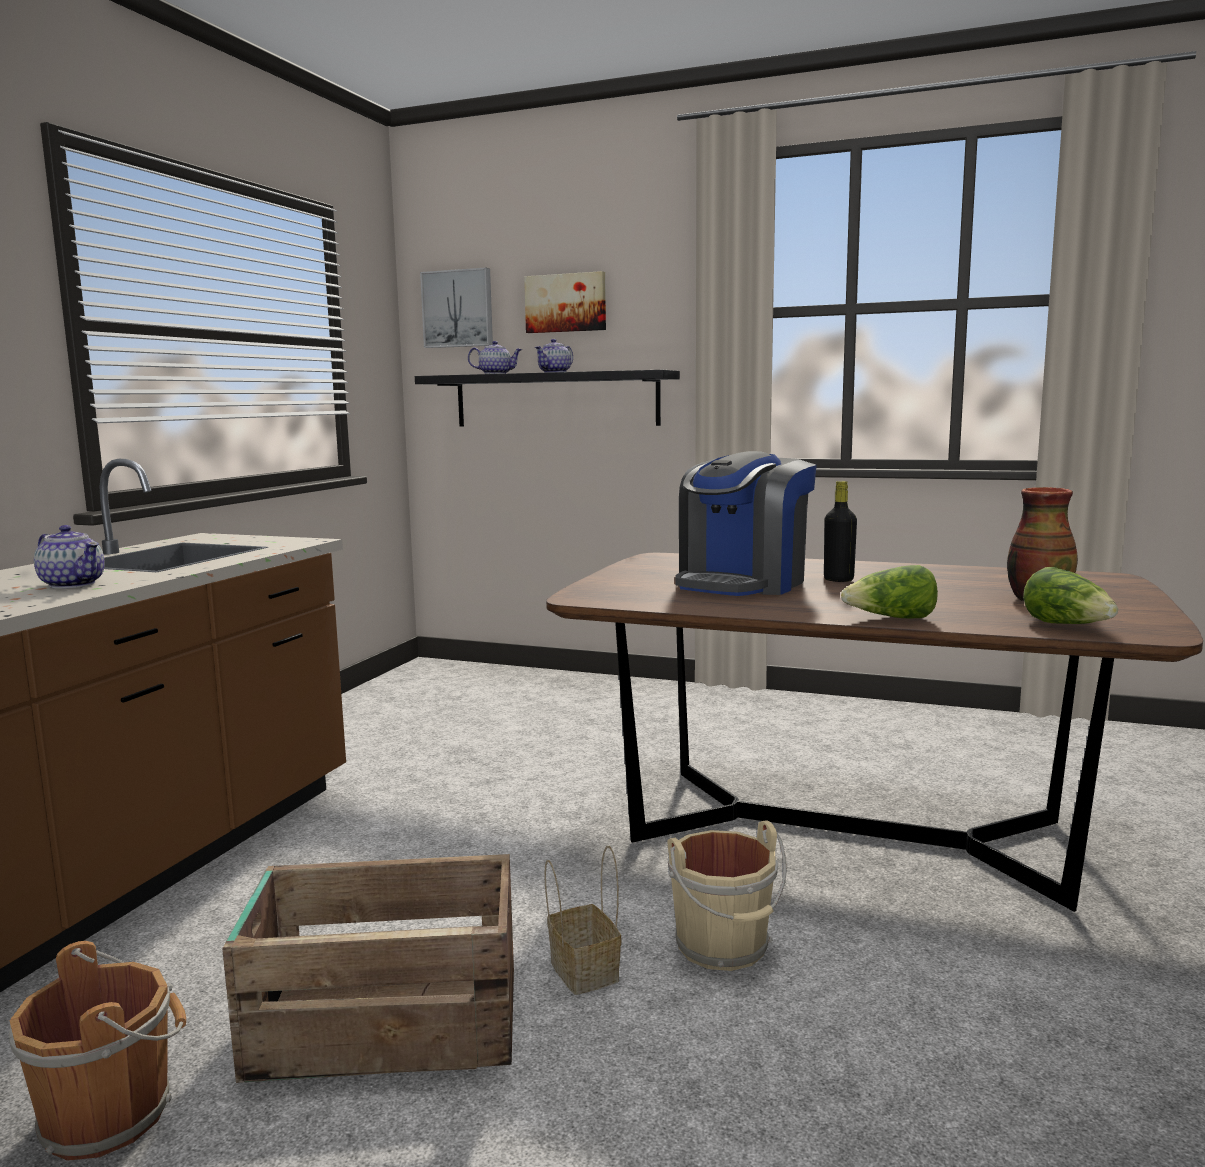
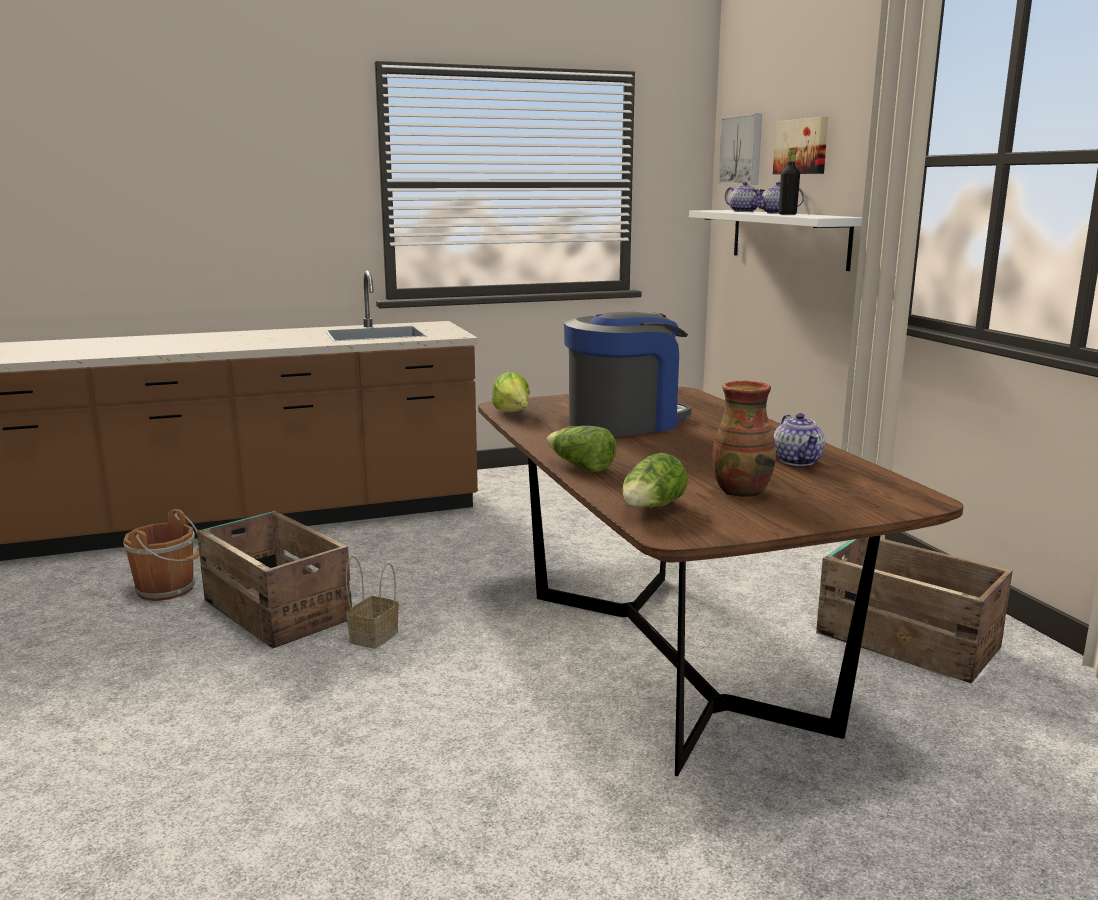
camera: 50 degrees right, 5 degrees up
(73, 584) = (285, 341): teapot -> teapot (798, 461)
(555, 400) = (788, 238): black shelf -> white shelf
(631, 602) = (513, 414): none -> lettuce
(724, 947) = (447, 665): beige bucket -> none
(742, 583) = (625, 422): coffee machine -> coffee machine turned 150 degrees clockwise
(838, 580) = (695, 437): black bottle -> black bottle (787, 214)
(915, 743) = (904, 640): none -> crate

